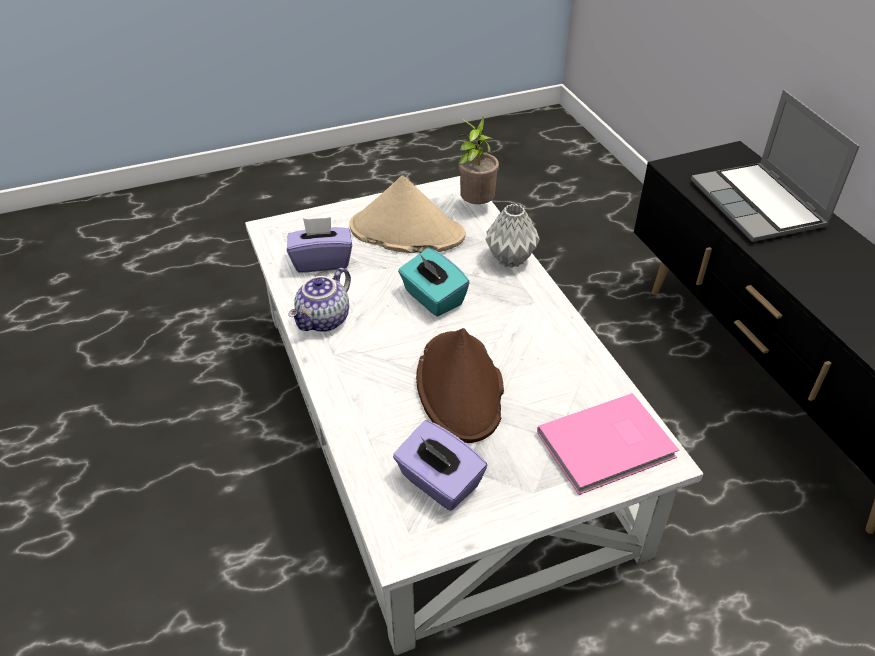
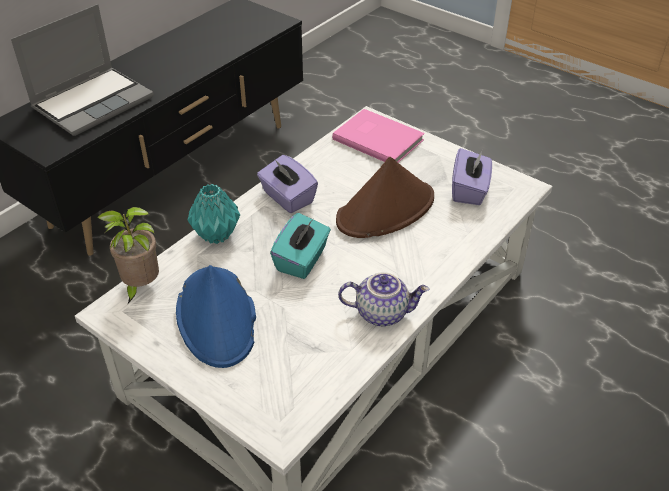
camera: 120 degrees left, 0 degrees up
(321, 261) = (306, 358): purple tissue box -> purple tissue box (287, 198)
(406, 232) = (217, 318): beige hat -> blue hat
(511, 259) = (215, 234): grey vase -> turquoise vase

